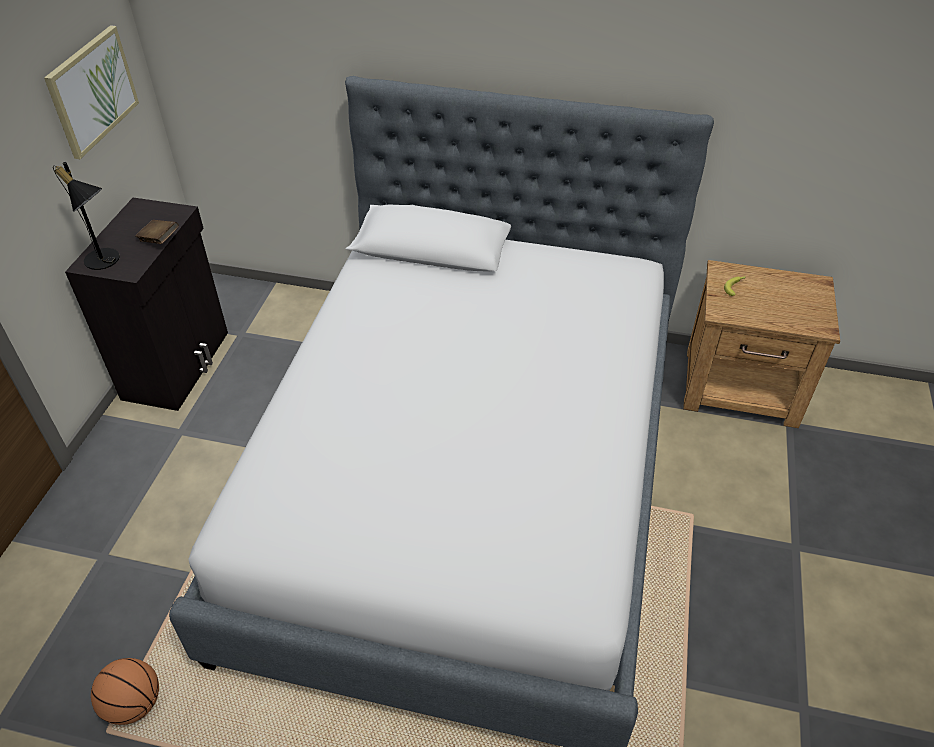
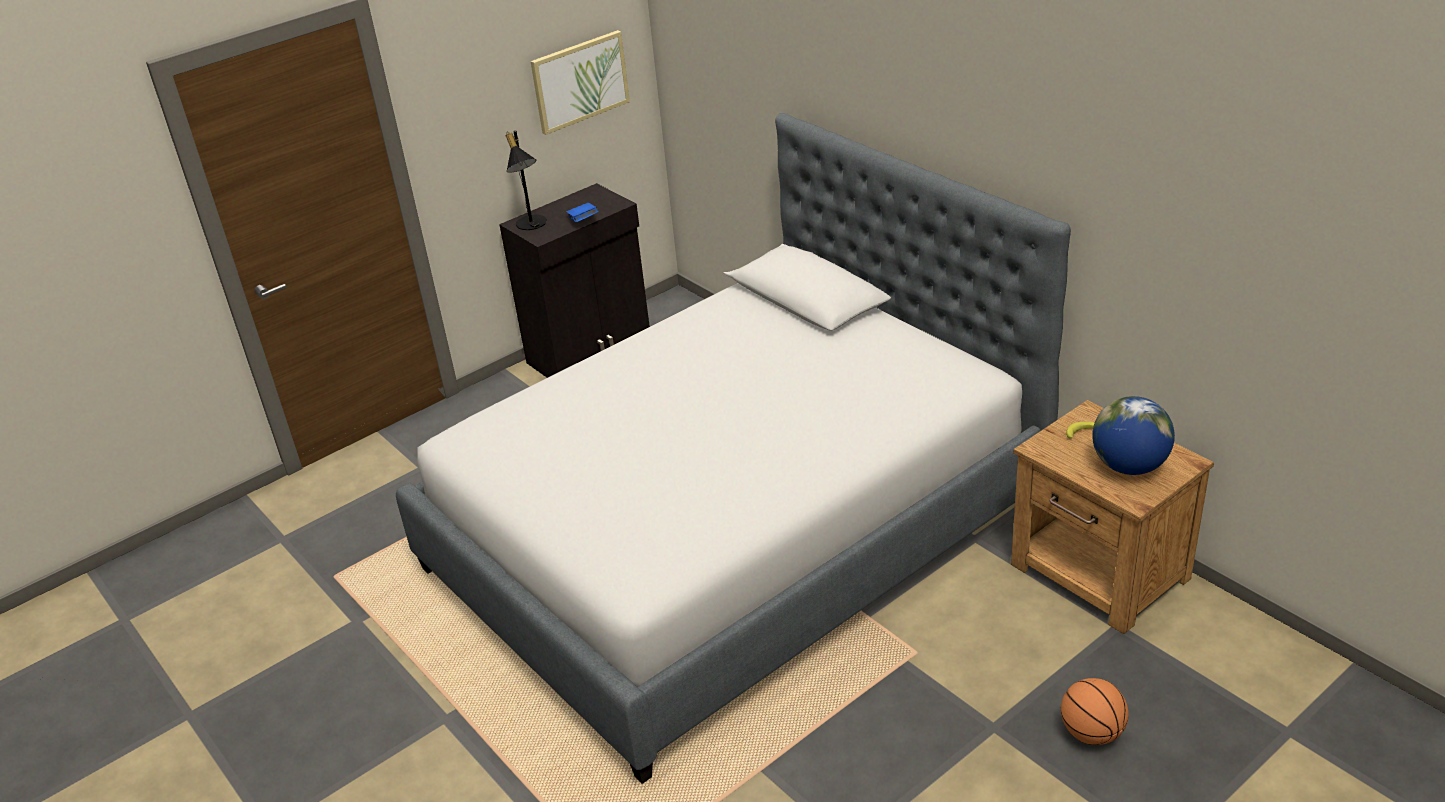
camera: 40 degrees right, 10 degrees down
(134, 704) = (363, 569): basketball -> basketball (1091, 733)
(160, 240) = (583, 221): brown book -> blue book
(790, 302) = (1129, 466): none -> globe

